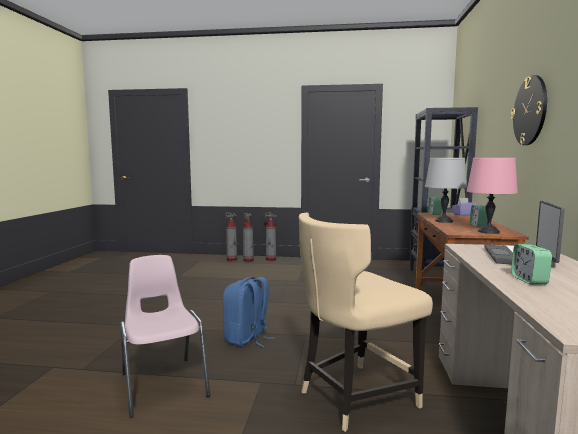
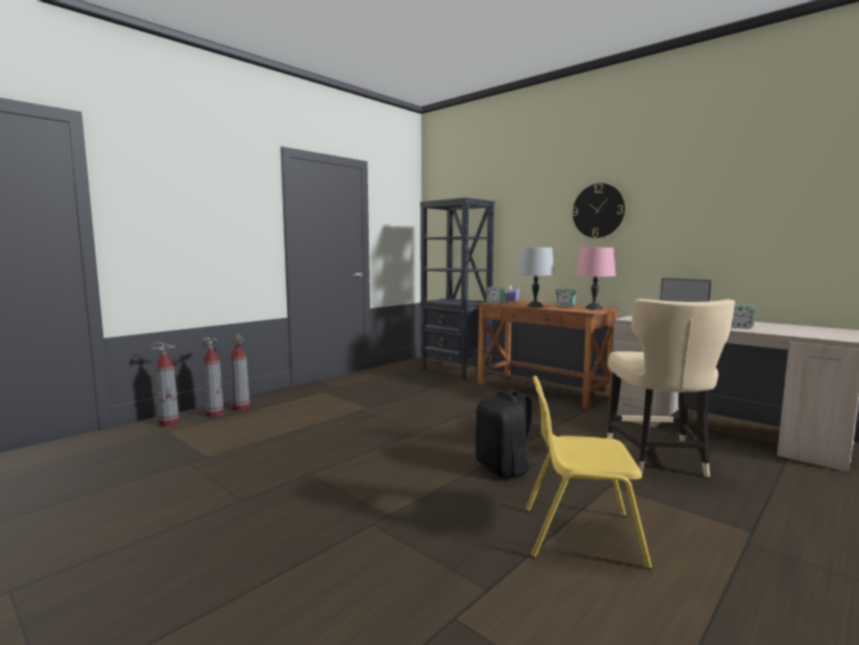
camera: 55 degrees left, 0 degrees up
(163, 384) = (579, 535): pink chair -> yellow chair
(247, 339) = (504, 468): blue backpack -> black backpack
(271, 260) = (267, 398): fire extinguisher -> fire extinguisher (169, 423)

